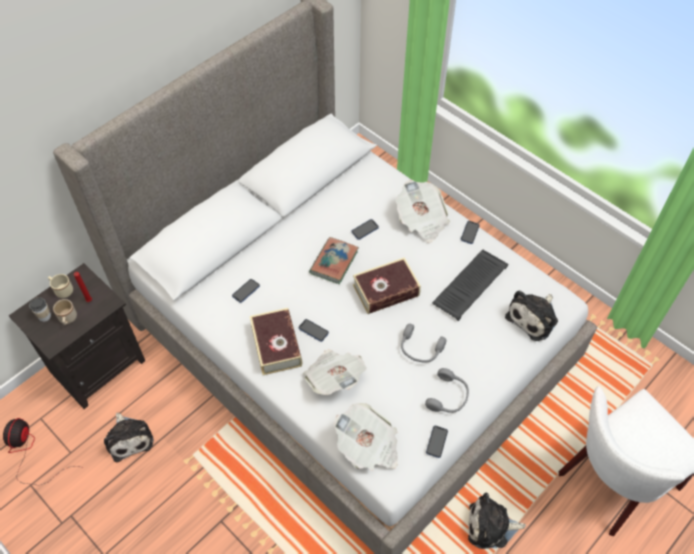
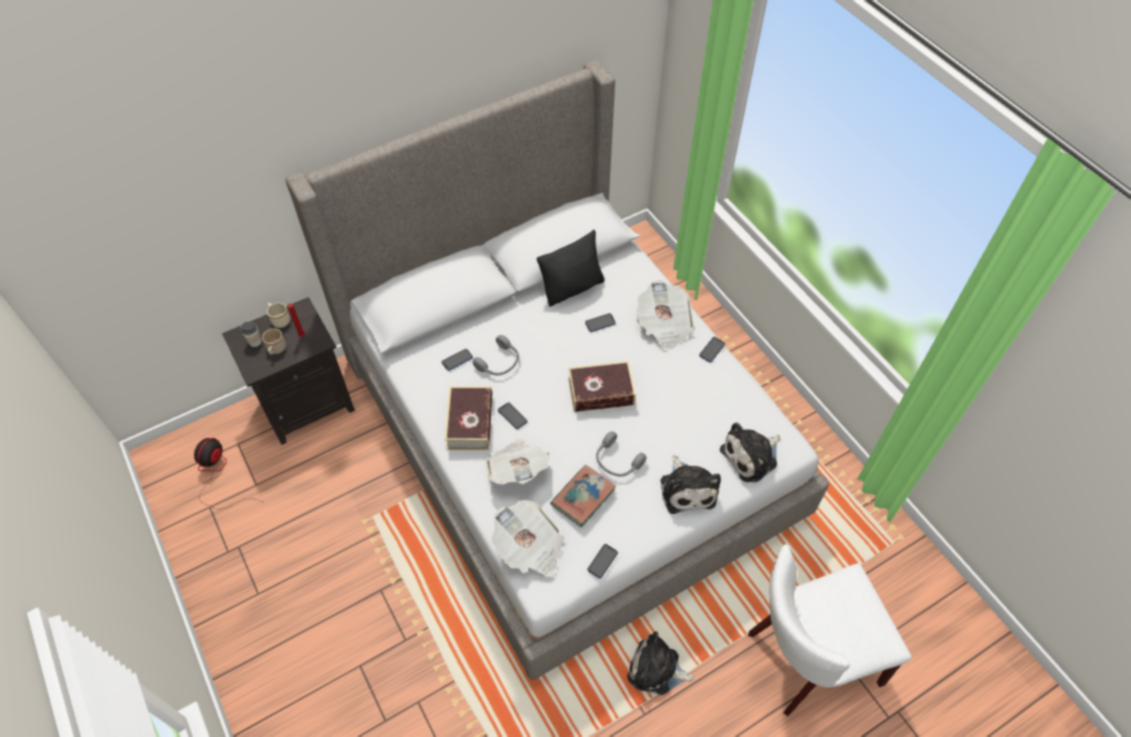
camera: 15 degrees right, 0 degrees up
(129, 438) = (316, 484): plush toy -> plush toy (687, 489)
(329, 203) = (572, 287): none -> black pillow
(334, 262) = (556, 350): book -> book (583, 497)
(448, 397) = (630, 518): grey headphones -> grey headphones (499, 363)
(470, 284) = (693, 405): keyboard -> none

